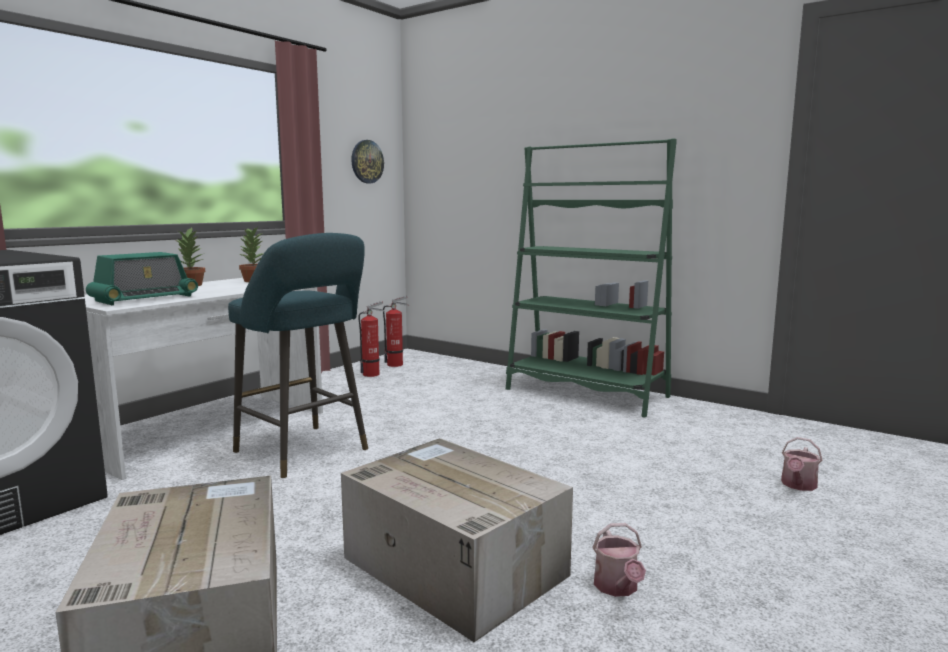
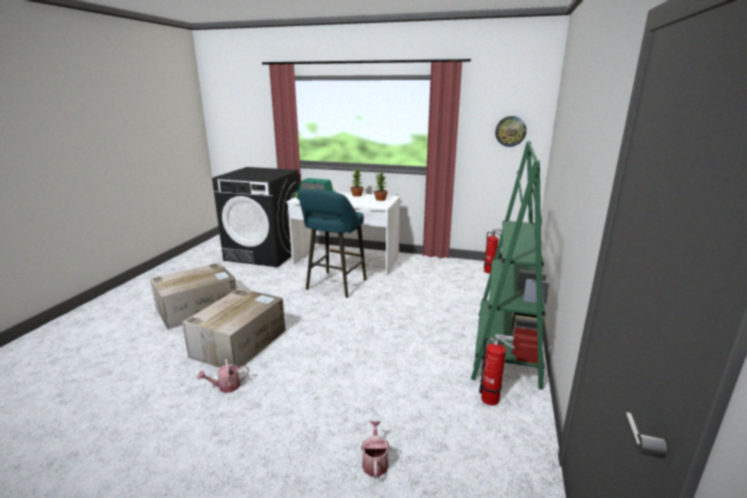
camera: 70 degrees right, 10 degrees up
(373, 374) = (462, 270): fire extinguisher -> fire extinguisher (492, 400)
(798, 485) = (375, 462): watering can -> watering can turned 75 degrees clockwise

